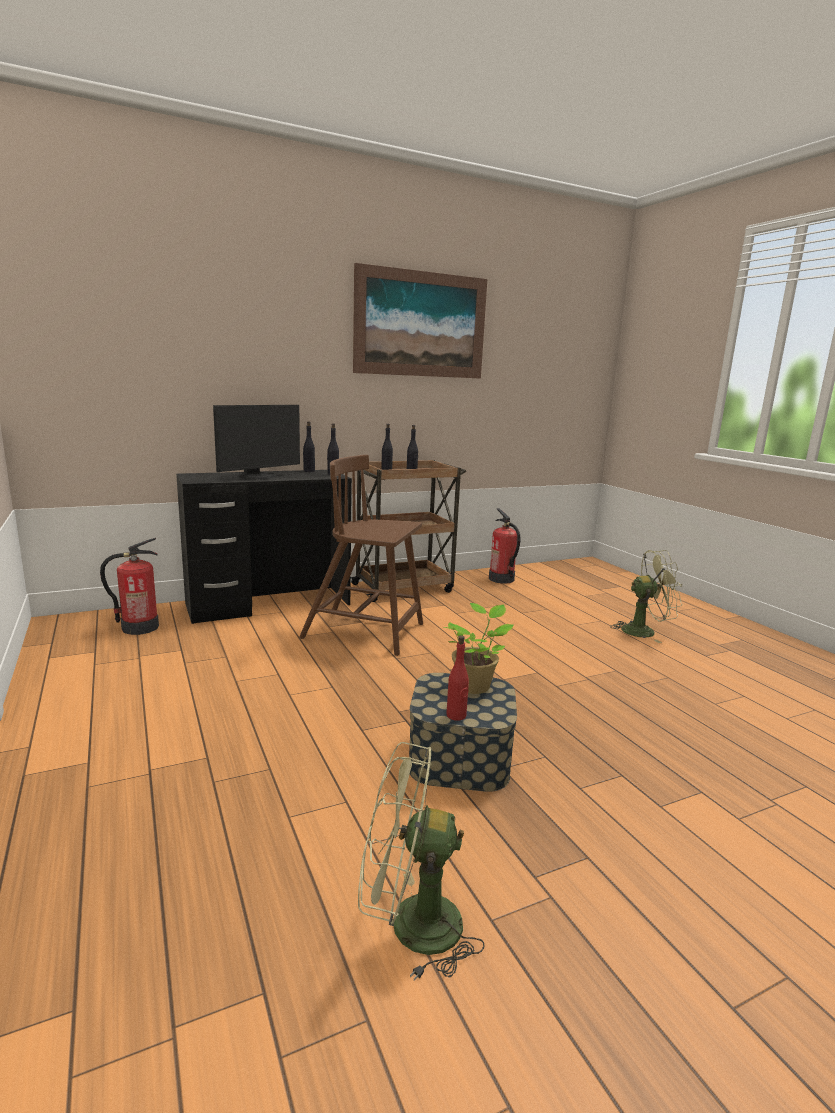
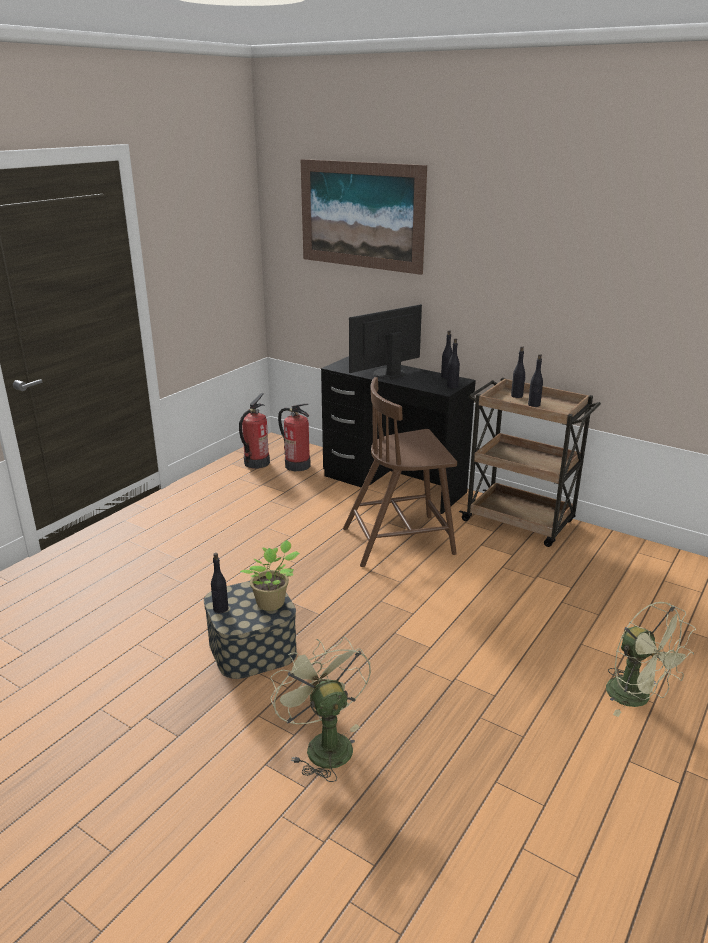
camera: 60 degrees right, 10 degrees up
(258, 476) = (387, 374): monitor -> monitor turned 135 degrees clockwise
(366, 631) = (400, 540): brown chair -> brown chair turned 90 degrees counterclockwise
(410, 925) = (82, 680): green fan -> green fan (323, 744)
(421, 324) = (595, 236): picture -> picture (361, 215)
(456, 715) = (220, 609): red bottle -> black bottle
(501, 579) = (640, 563): fire extinguisher -> fire extinguisher (256, 463)

